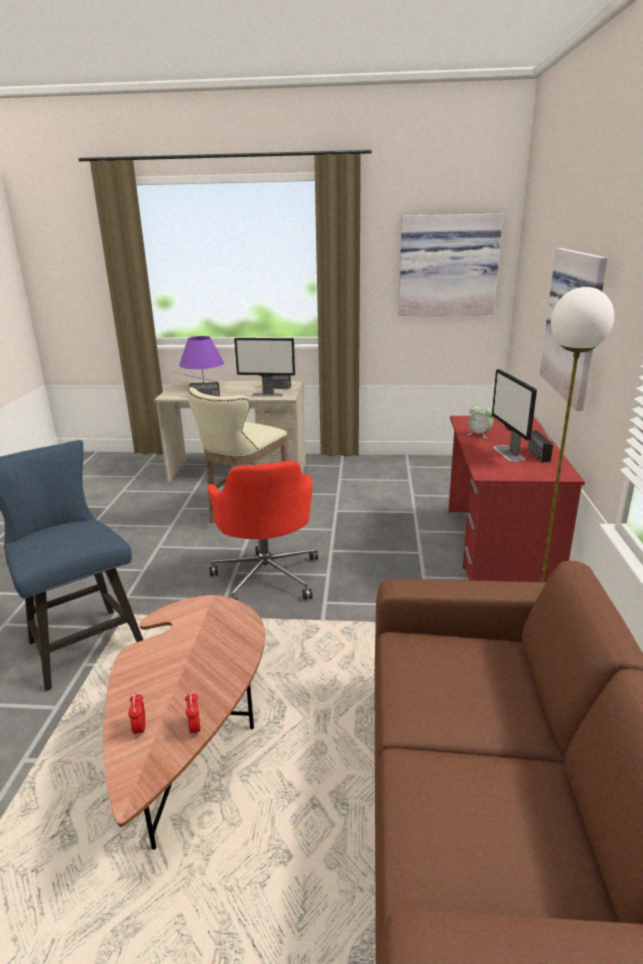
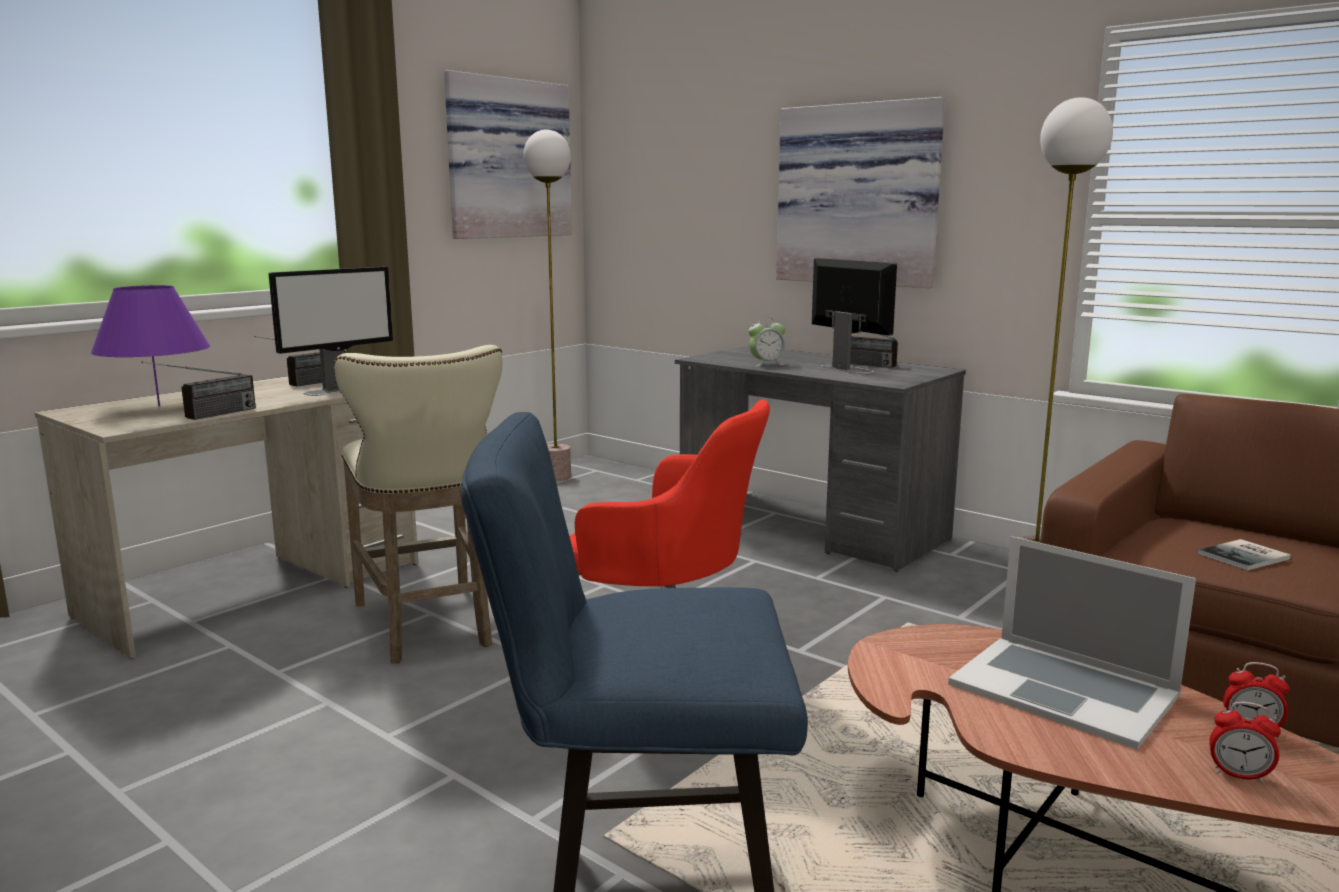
camera: 55 degrees left, 10 degrees down
(201, 661) = (1063, 689): none -> laptop
(444, 686) = (1247, 556): none -> book
(448, 464) = (556, 477): none -> floor lamp
(497, 550) = (811, 527): red desk -> grey desk
(508, 453) = (846, 369): monitor -> monitor turned 150 degrees counterclockwise

